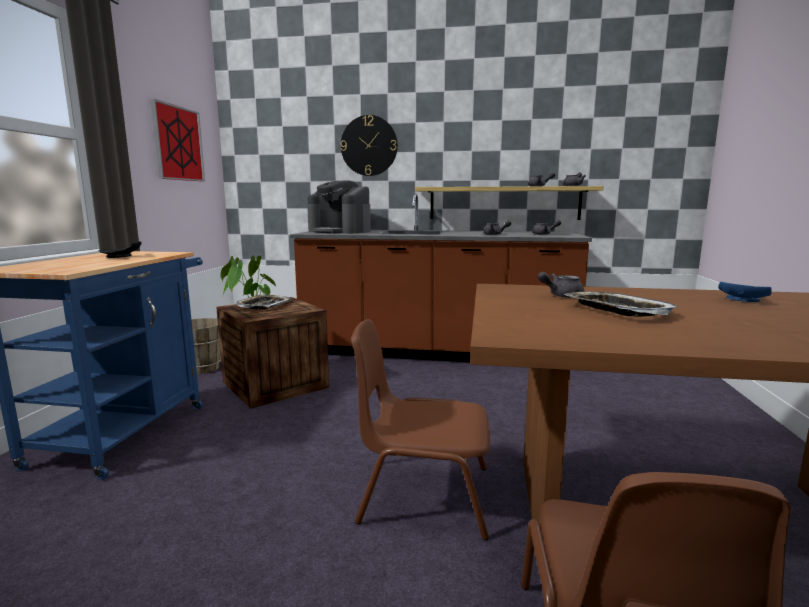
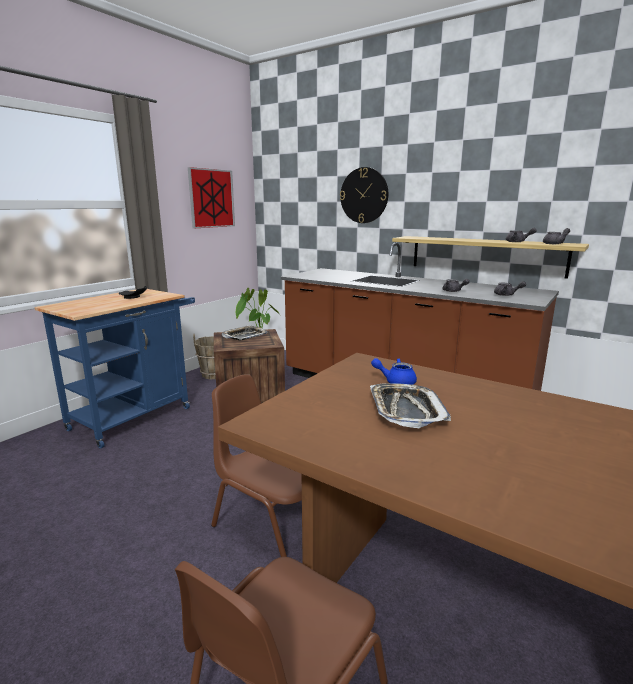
camera: 25 degrees right, 5 degrees up
(340, 231) = (327, 274): coffee machine -> none
(561, 296) = (395, 381): grey teapot -> blue teapot
(742, 300) = (572, 420): blue plate -> none

